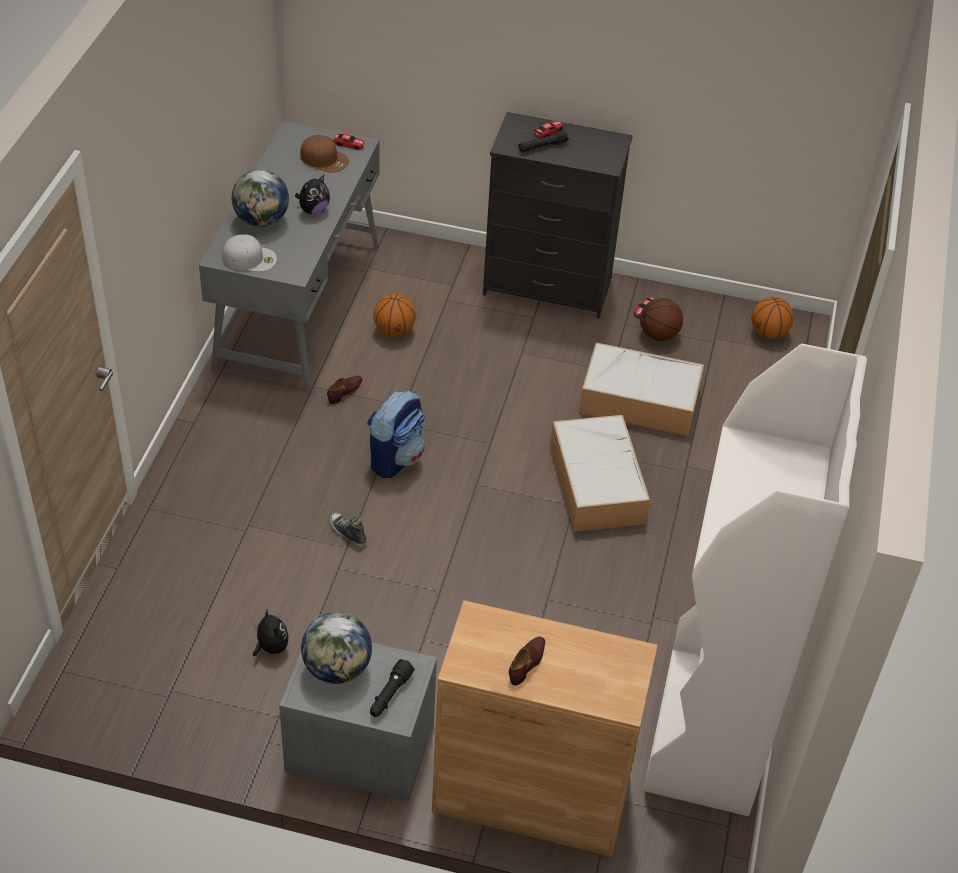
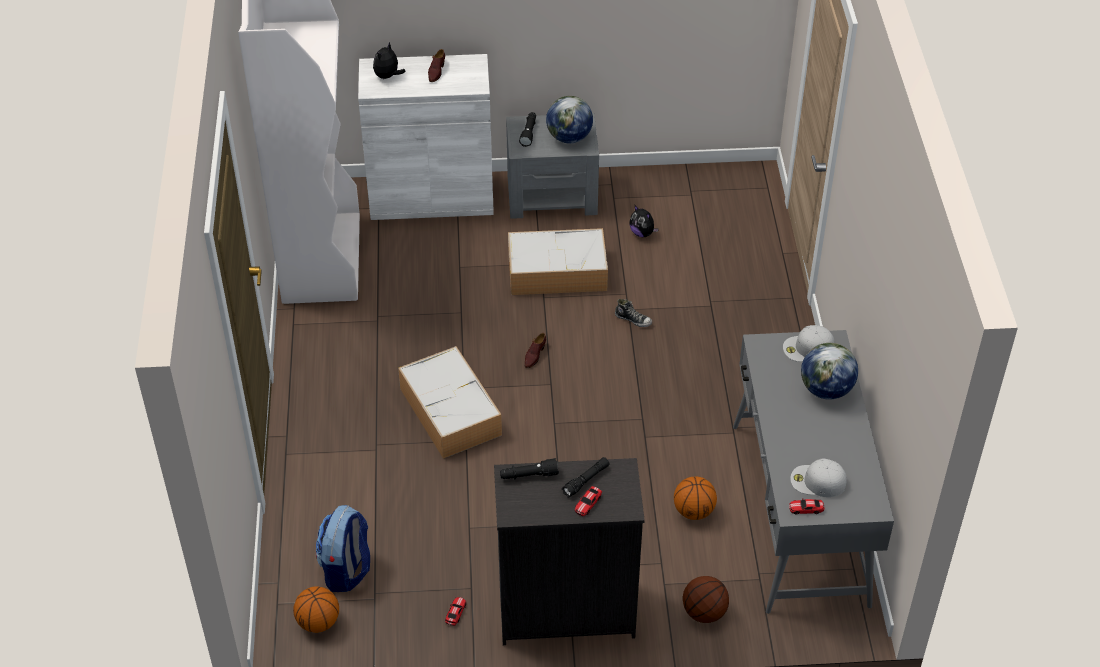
camera: 165 degrees right, 0 degrees up
(313, 210) = (787, 415): plush toy -> plush toy (388, 76)
(325, 159) = (817, 481): brown cap -> white cap
(345, 391) = (702, 435): brown shoe -> brown shoe (534, 355)
(395, 458) = (627, 388): backpack -> backpack (347, 570)
(531, 795) = (431, 197): brown cabinet -> white cabinet
(591, 161) = (529, 475): none -> black flashlight
(637, 400) = (436, 502): storage box -> storage box (558, 271)
(659, 335) = (433, 585): basketball -> basketball (704, 612)

